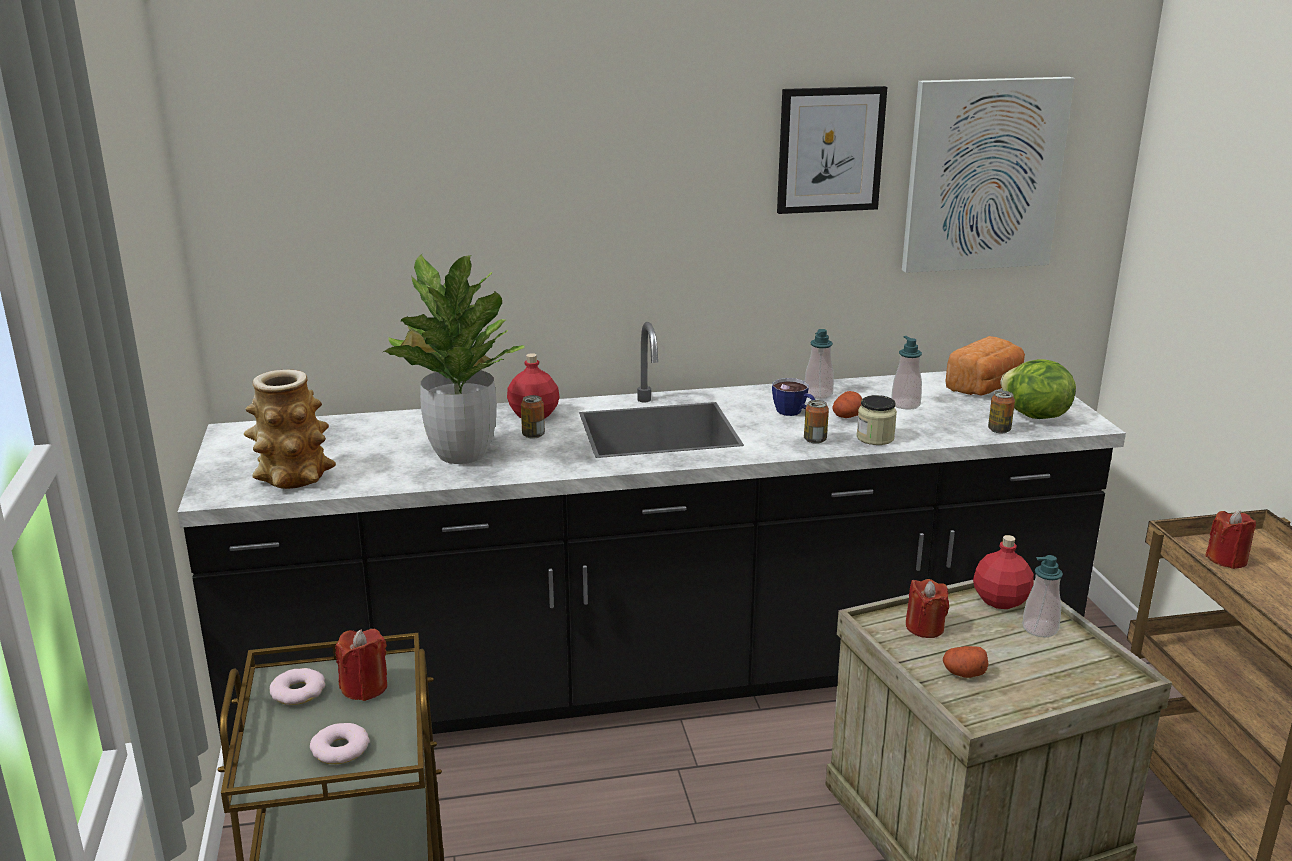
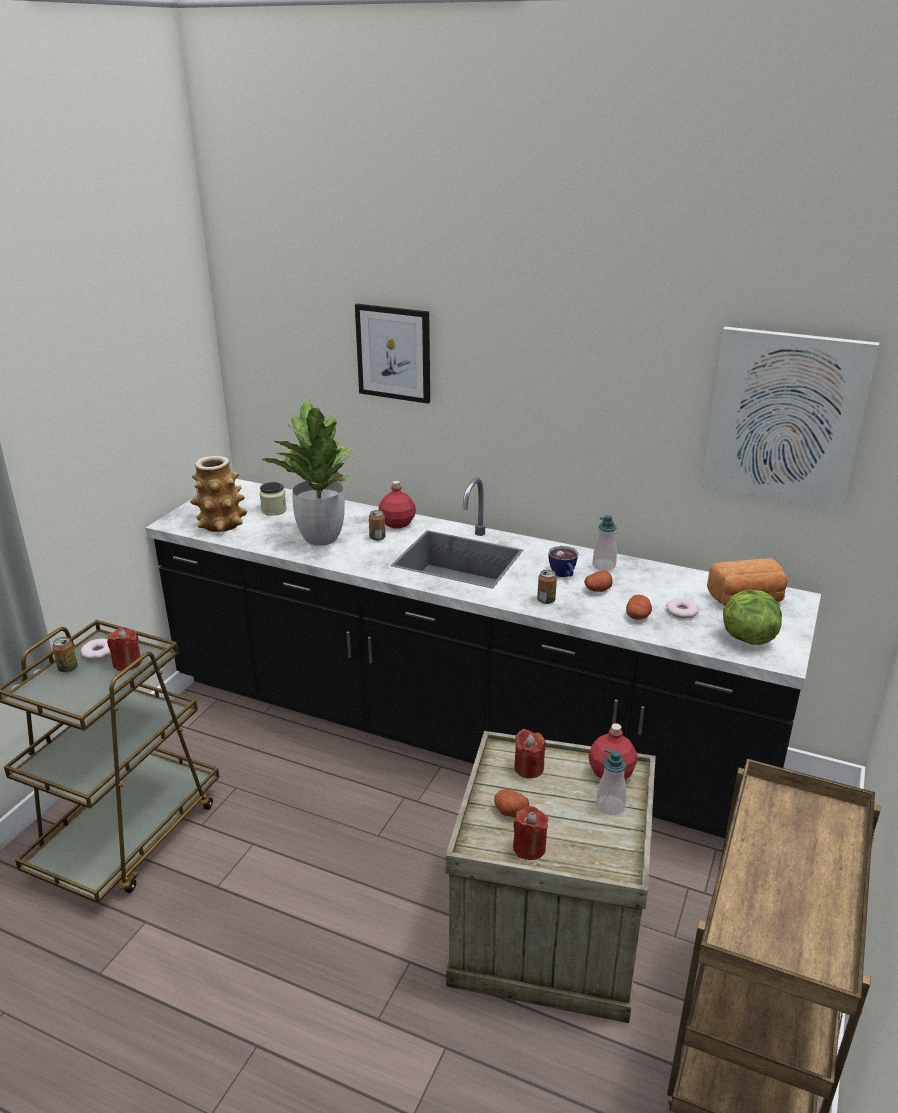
camera: 35 degrees right, 5 degrees up
(340, 749) = (75, 692): donut -> donut (681, 611)
(830, 150) = (643, 372): picture -> picture (394, 353)
(875, 438) = (591, 613): jar -> jar (274, 510)
(905, 404) = (656, 594): soap dispenser -> none
(919, 427) = (638, 616): none -> potato
(999, 430) = (697, 639): can -> can (68, 668)
(1227, 559) = (787, 818): red candle -> red candle (529, 848)

